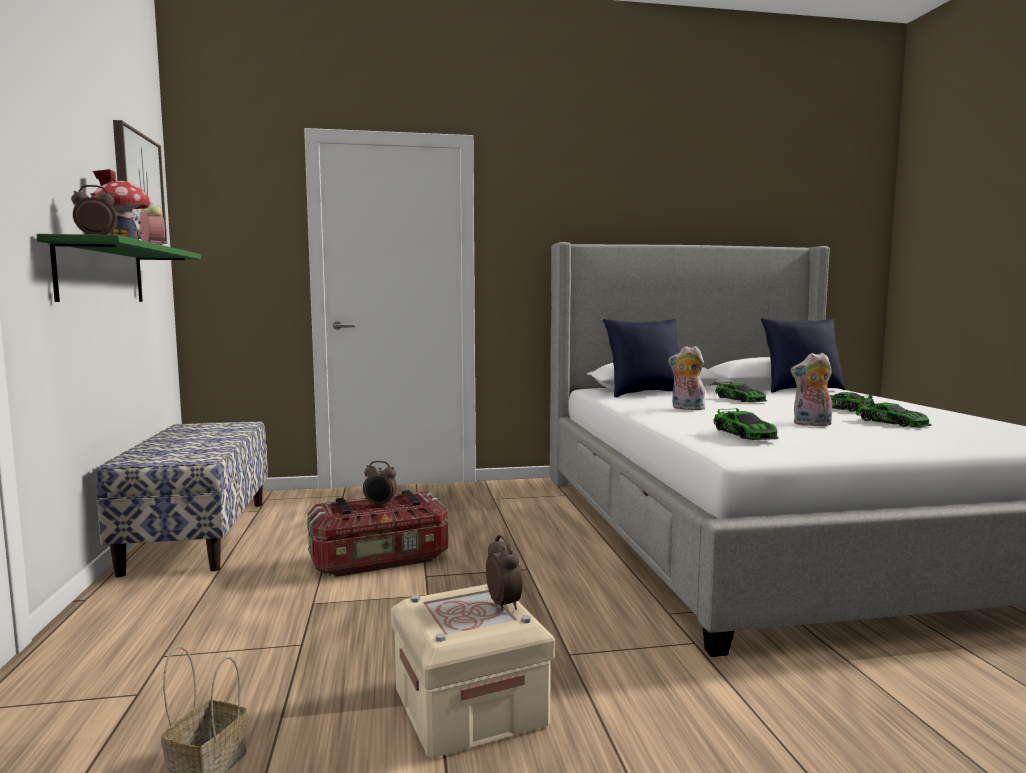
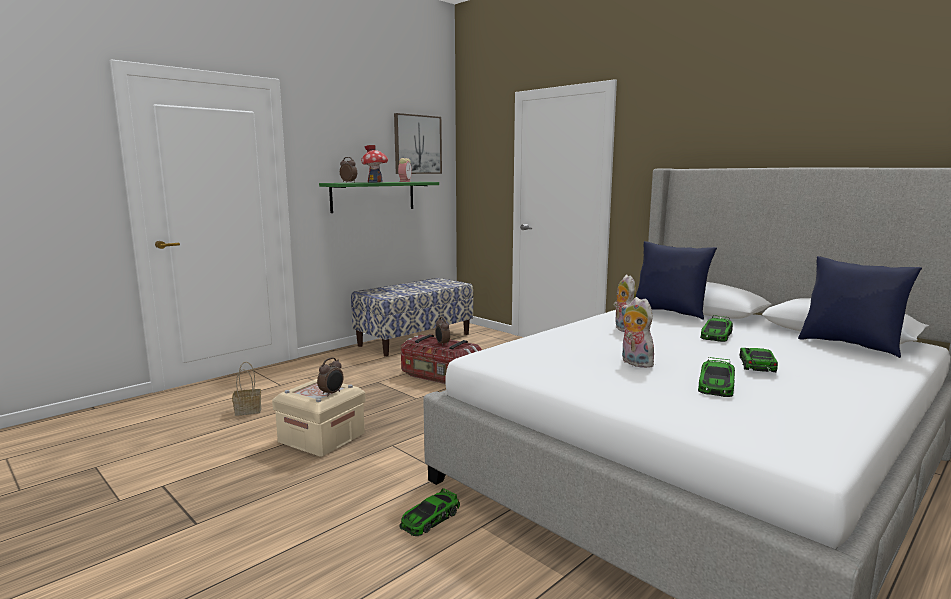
camera: 55 degrees right, 5 degrees up
(744, 433) = (534, 349): toy car -> toy car (430, 518)

